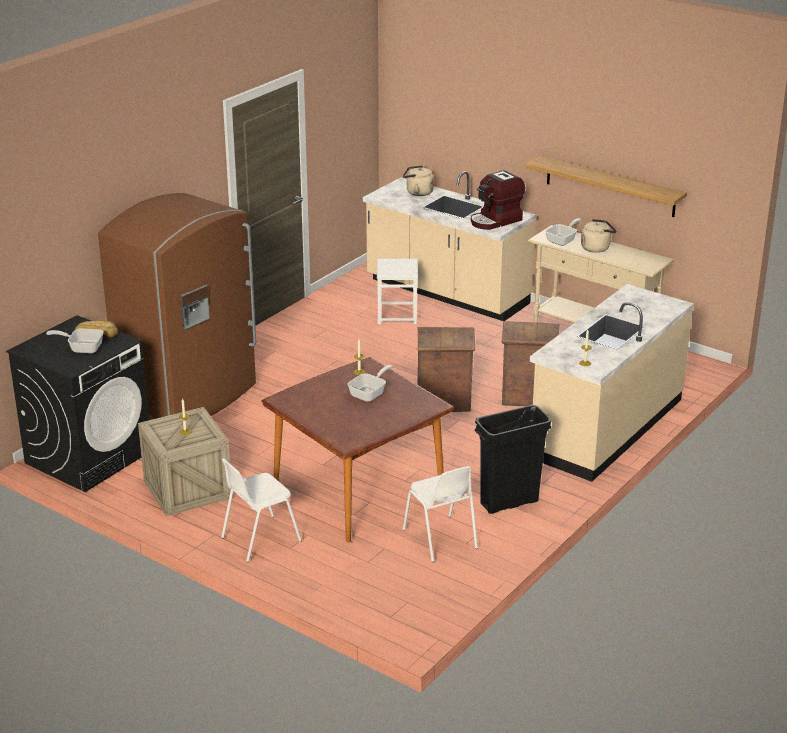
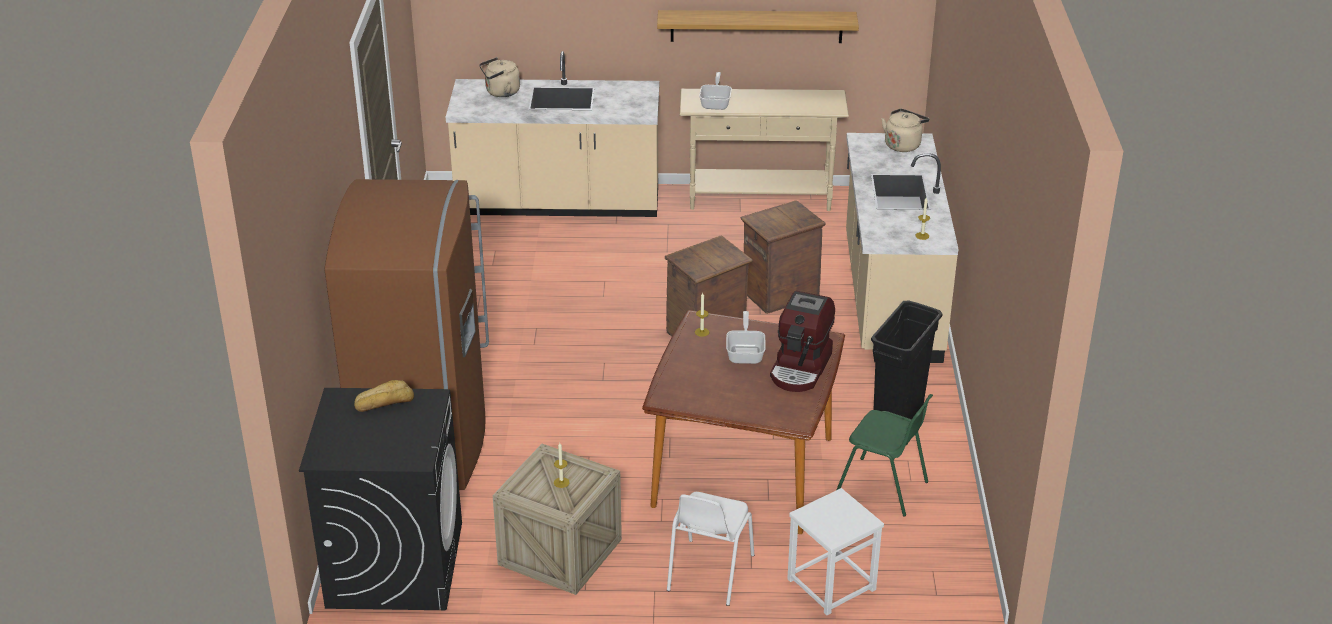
camera: 35 degrees left, 5 degrees up
(82, 348) = (392, 428): frying pan -> none
(397, 315) = (537, 249): white stool -> white stool (831, 584)
(440, 539) = (883, 488): white chair -> green chair
(496, 221) = (628, 101): coffee machine -> coffee machine (801, 368)
(597, 248) = (759, 101): beige kettle -> beige kettle (903, 144)

